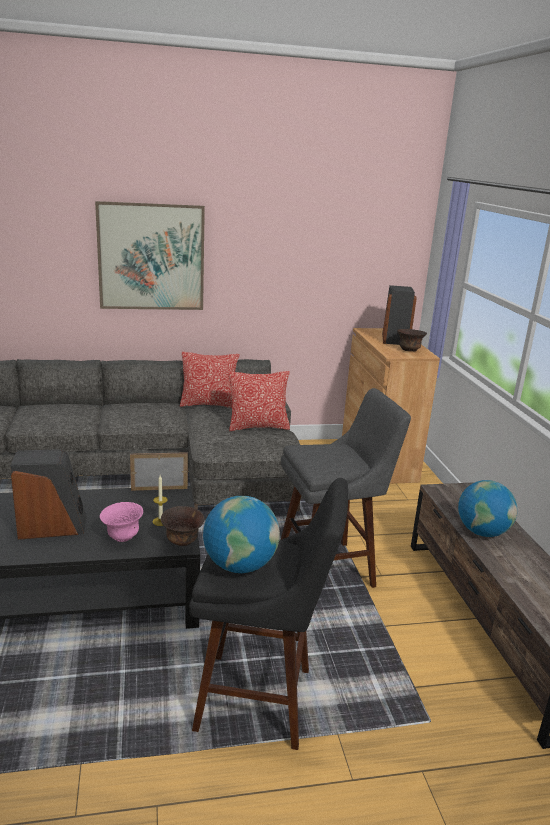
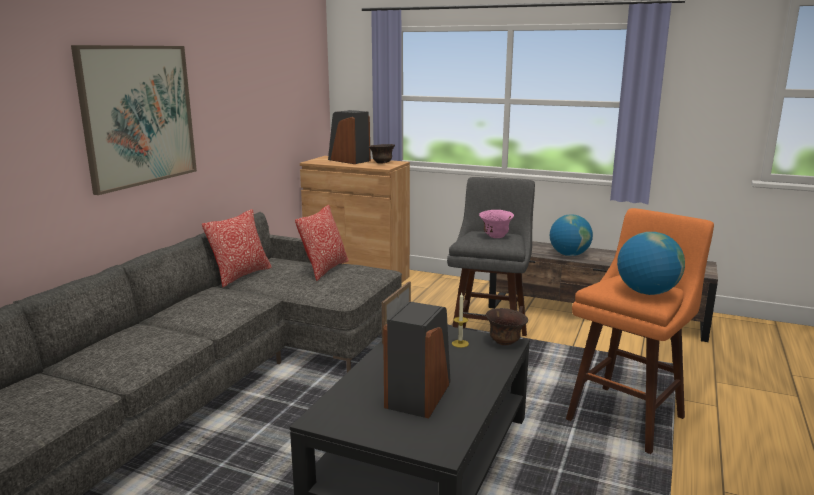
camera: 55 degrees left, 5 degrees down
(122, 537) = (474, 365): pink bowl -> pink bowl (496, 236)
(261, 700) = (628, 415): black stool -> orange stool

